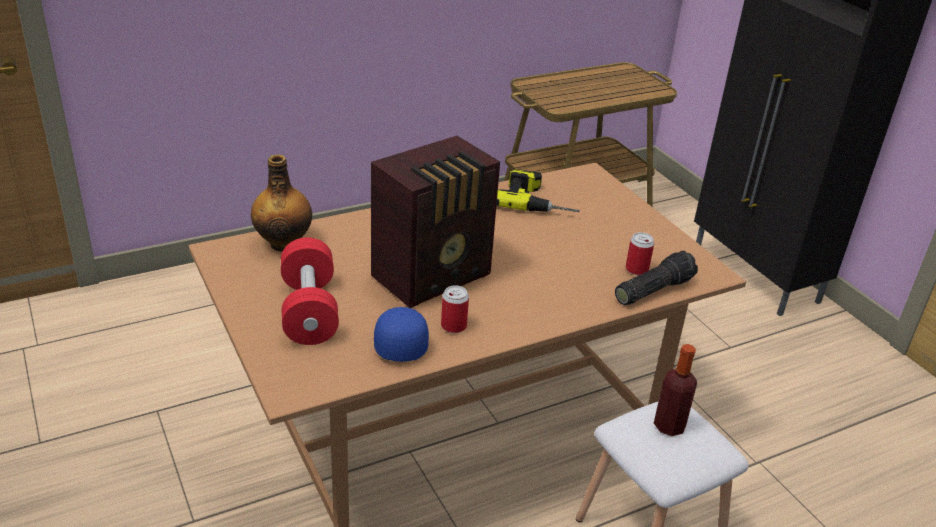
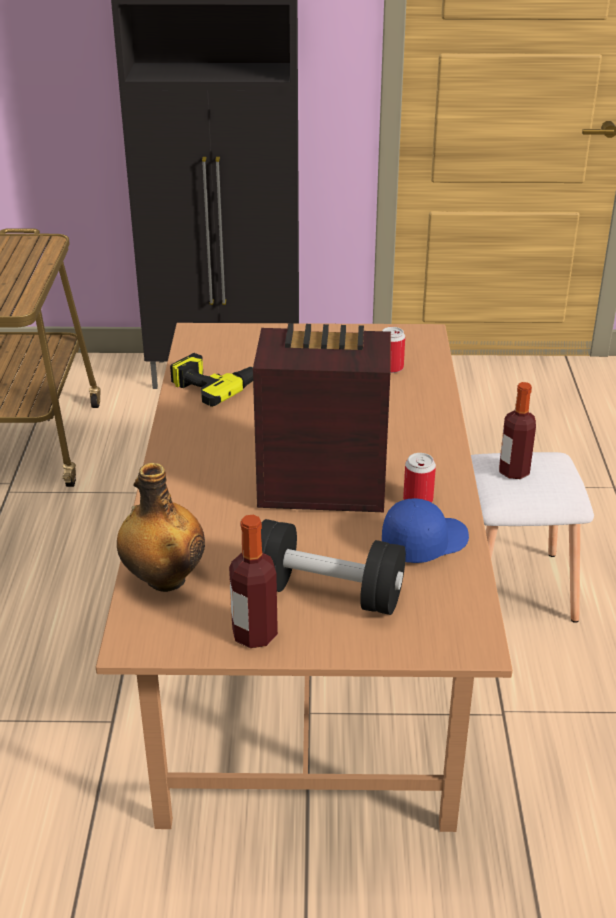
camera: 60 degrees left, 0 degrees up
(247, 292) = (254, 634): none -> bottle
(309, 310) = (327, 592): red dumbbell -> black dumbbell
(400, 341) = (424, 542): blue cap -> blue cap turned 120 degrees clockwise
(434, 276) = (319, 486): radio -> radio turned 75 degrees counterclockwise
(652, 289) = (428, 371): flashlight -> none

